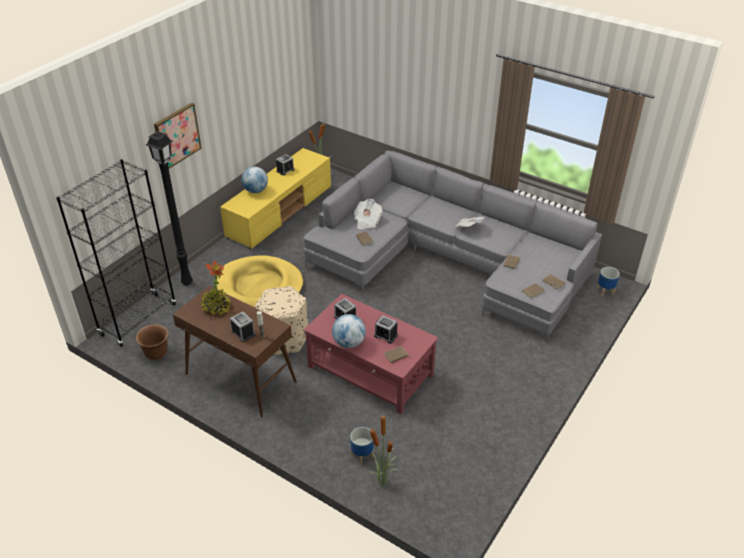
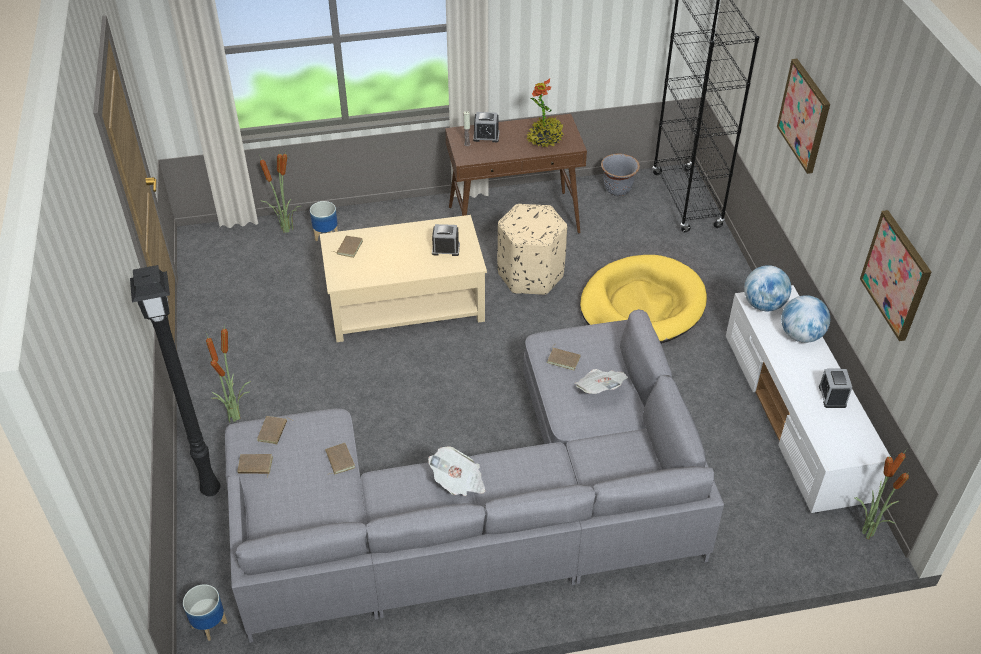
camera: 135 degrees right, 5 degrees up
(156, 353) = (617, 189): brown planter -> grey planter
(187, 282) = (717, 259): black floor lamp -> black floor lamp (212, 490)
(266, 93) = (896, 275): none -> picture
(280, 211) = (795, 417): yellow tv stand -> white tv stand
(349, 343) = (410, 230): globe -> globe (763, 305)
(370, 371) = (404, 303): red coffee table -> beige coffee table
(385, 335) = (383, 259): alarm clock -> none
(527, 370) = (236, 416): none -> potted plant

